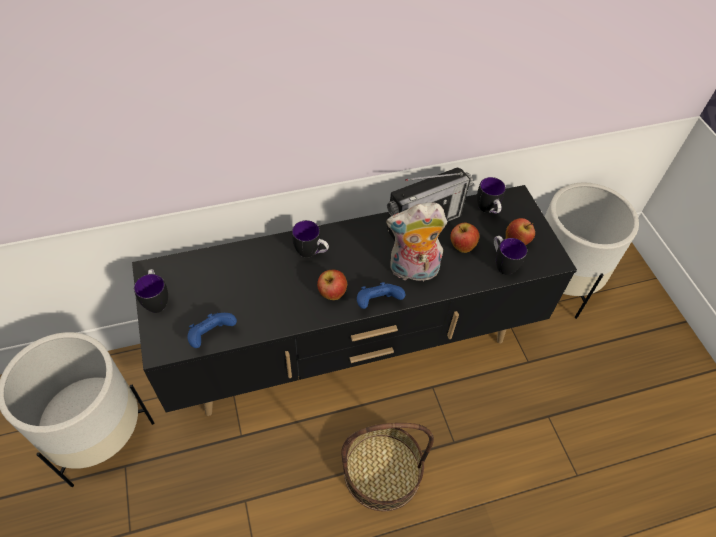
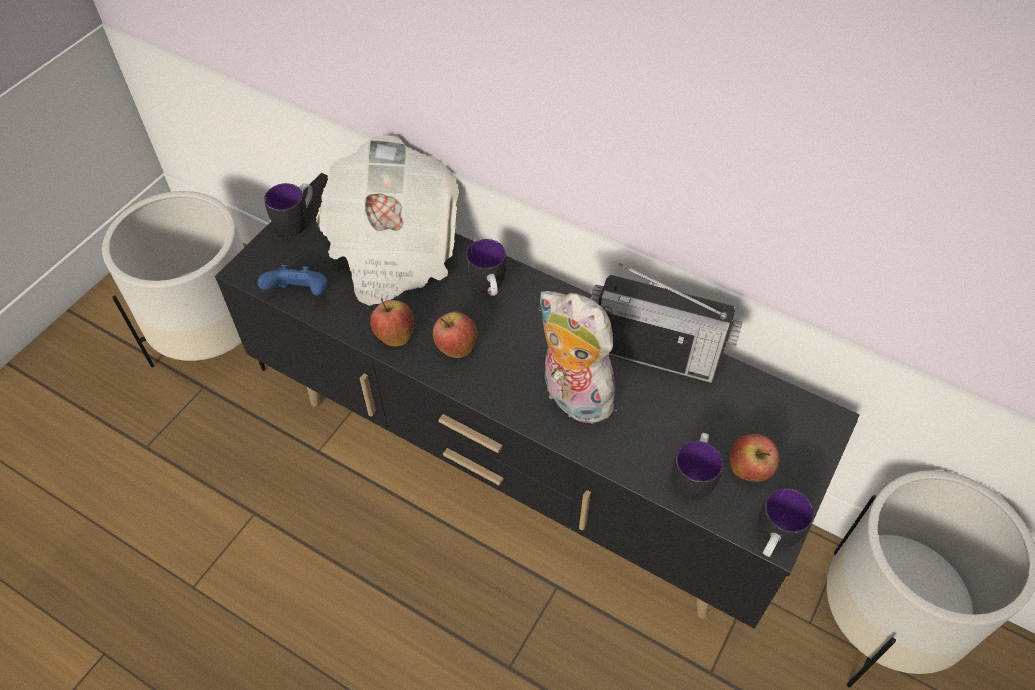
camera: 50 degrees right, 0 degrees up
(232, 272) = (392, 249): none -> newspaper
(377, 303) = (489, 397): blue game controller -> none
(382, 471) = (401, 616): basket -> none
(461, 246) = (667, 418): apple -> apple (394, 336)
(488, 210) = (760, 405): mug -> mug (772, 542)

